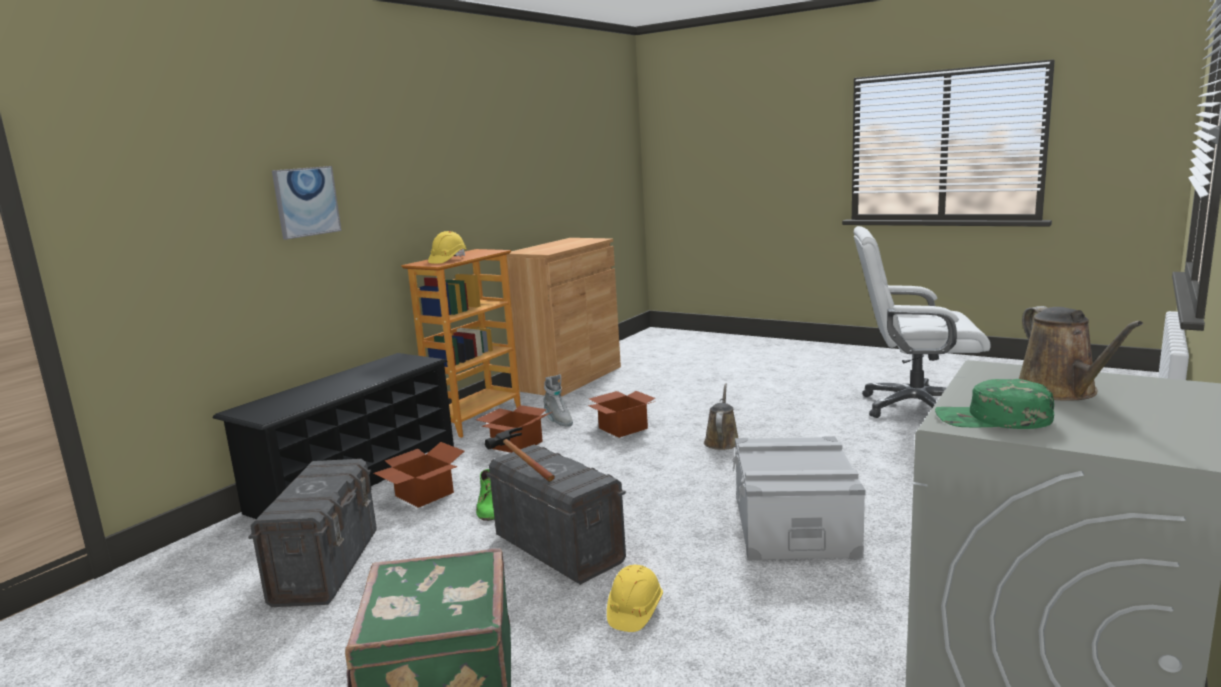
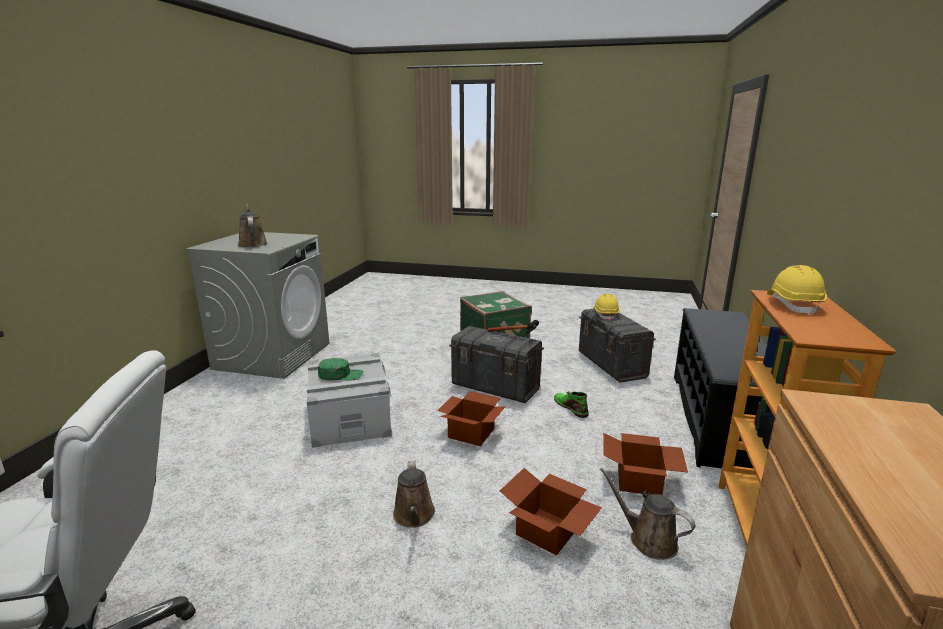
camera: 160 degrees right, 5 degrees up
(306, 202) = (811, 184): picture -> none
(422, 494) = (635, 411): cardboard box -> cardboard box (472, 432)
(558, 421) = (648, 540): grey boot -> brown watering can
(634, 611) = (434, 365): yellow hard hat -> yellow hard hat (605, 315)
(992, 419) = (291, 237): green cap -> green cap (341, 375)

